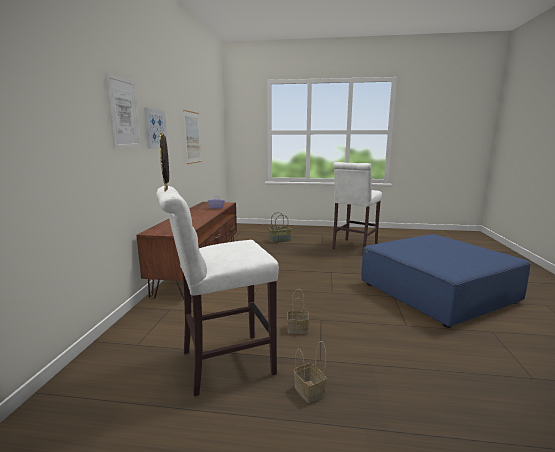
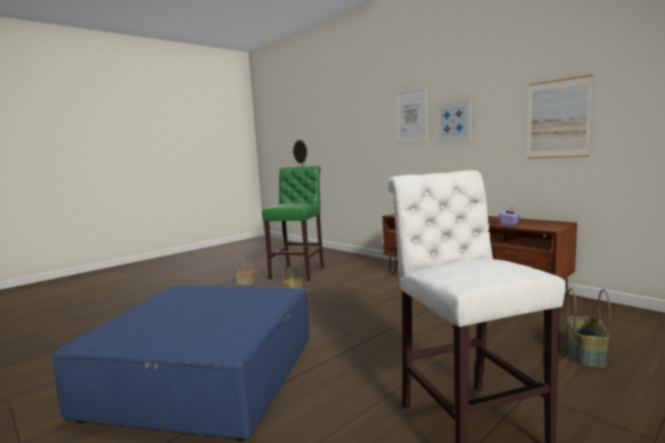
camera: 130 degrees right, 5 degrees down
(222, 364) = (299, 272): white stool -> green stool

